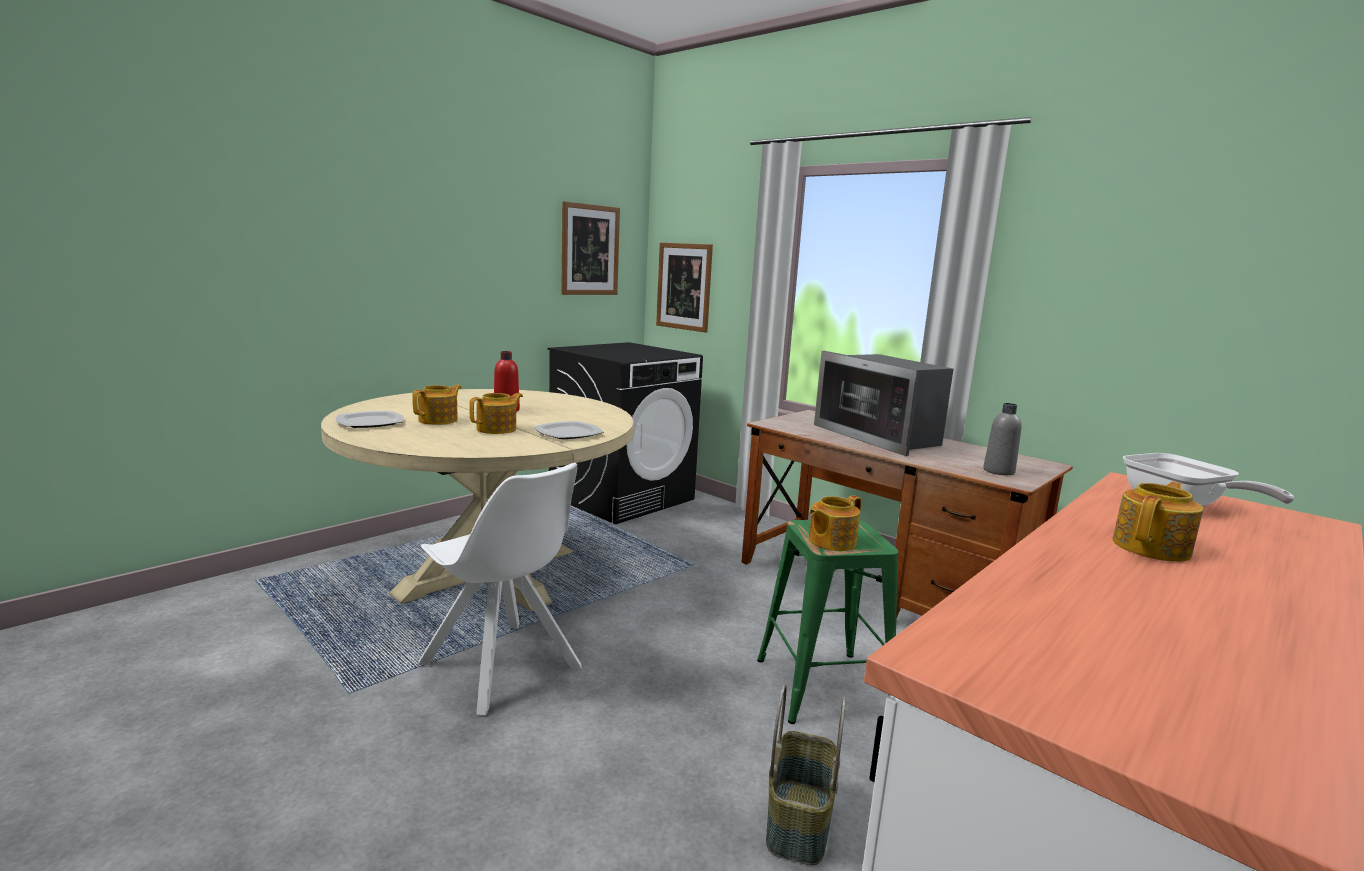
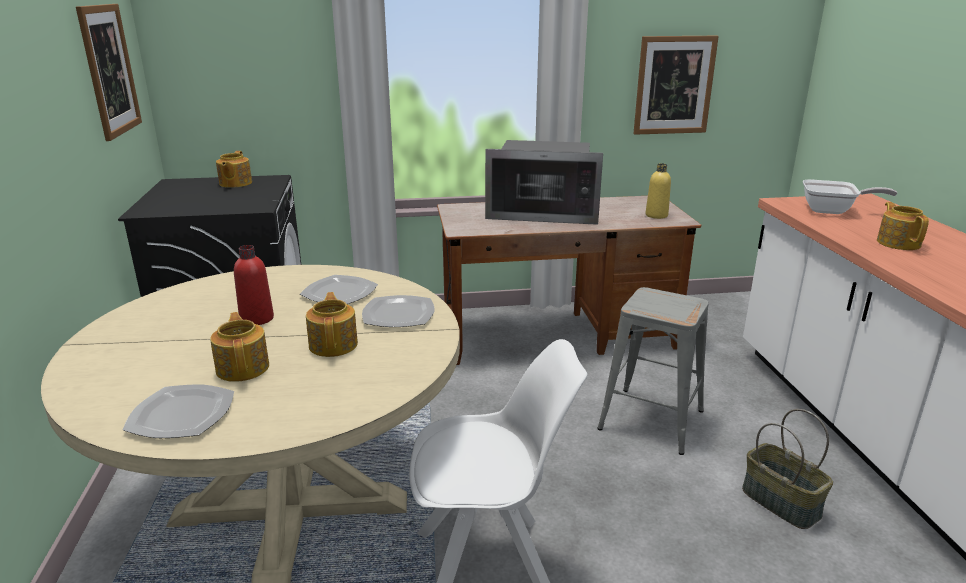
camera: 50 degrees left, 10 degrees up
(577, 416) = (339, 292): none -> plate
(684, 286) = (221, 97): picture -> picture (674, 85)
(824, 686) = (652, 419): green stool -> grey stool
(831, 542) = (674, 312): teapot -> teapot (235, 183)
(998, 471) = (656, 215): grey bottle -> yellow bottle

